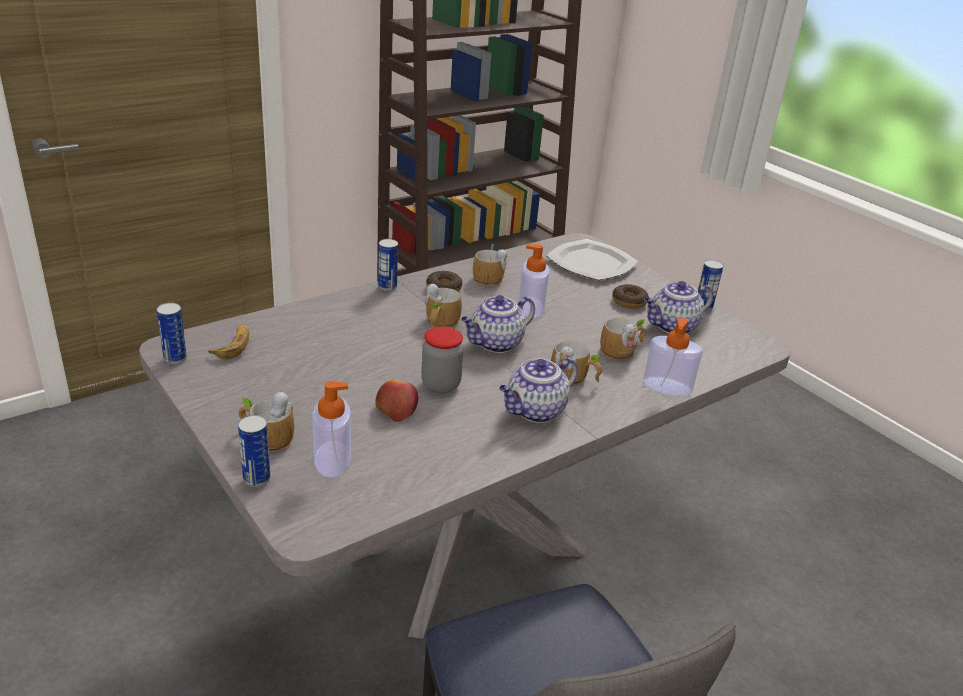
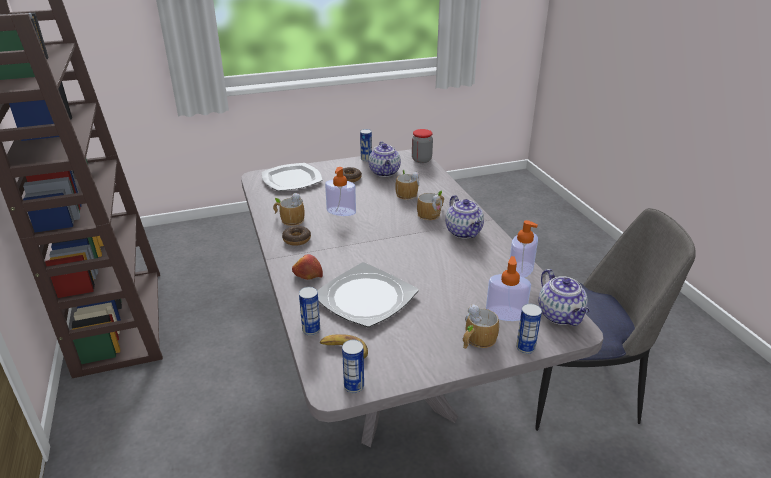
camera: 70 degrees left, 0 degrees up
(336, 347) = (364, 298): none -> plate
(387, 287) = (282, 263): can -> can (311, 330)
(396, 408) = (451, 281): apple -> apple (307, 275)
(440, 323) = (347, 249): mug -> none
(440, 384) = (427, 260): jar -> jar (421, 160)
(495, 344) = (383, 232): teapot -> teapot (561, 316)
(667, 386) = (447, 188): soap dispenser -> soap dispenser (520, 270)

